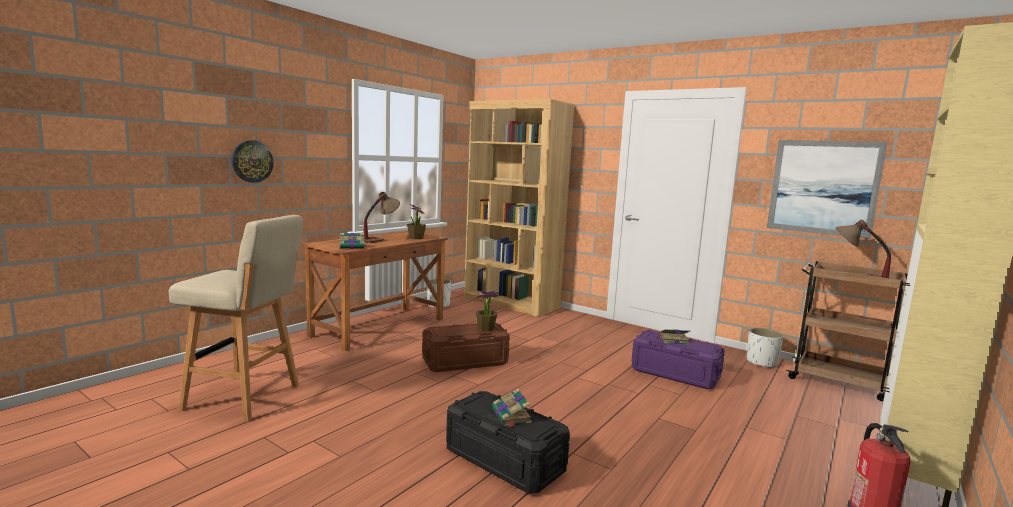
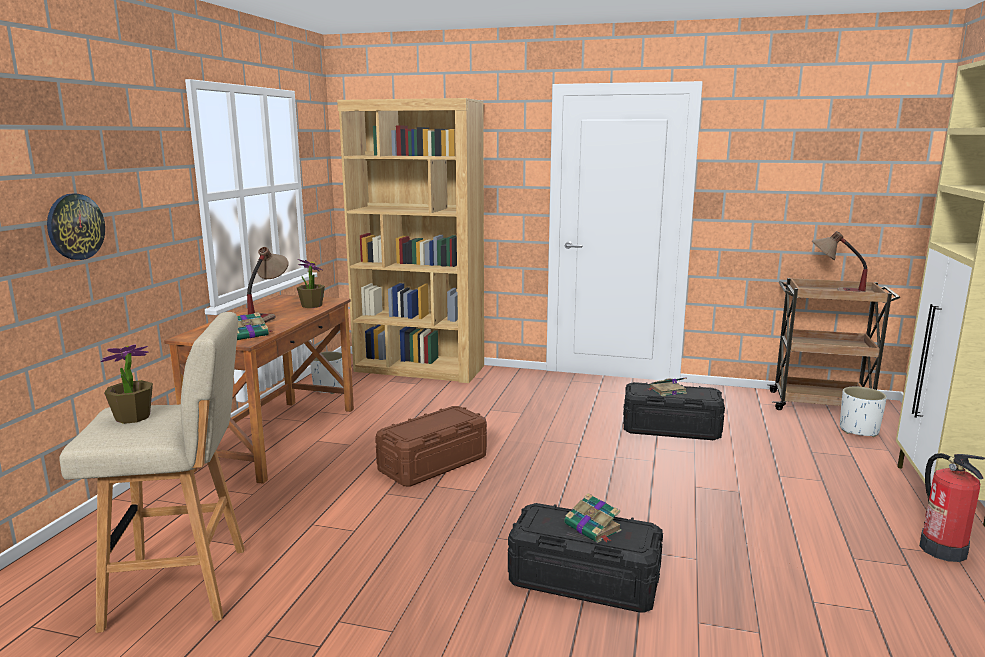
camera: 20 degrees left, 5 degrees up
(486, 328) = (455, 417): potted plant -> potted plant (133, 417)
(675, 374) = (671, 428): purple storage box -> black storage box
(762, 362) = (740, 396): white planter -> white planter (859, 430)
(823, 187) = (790, 196): picture -> none

